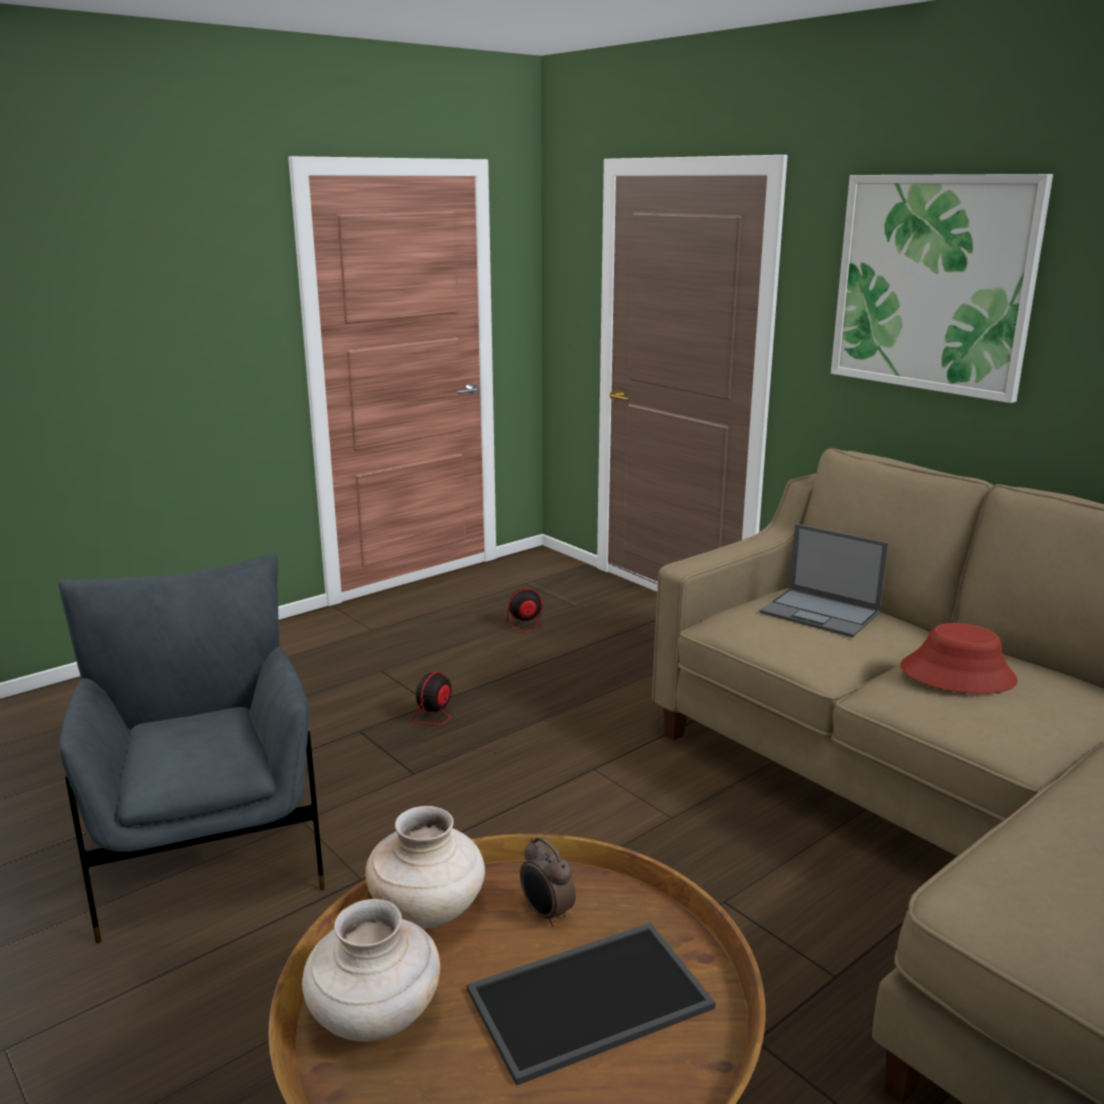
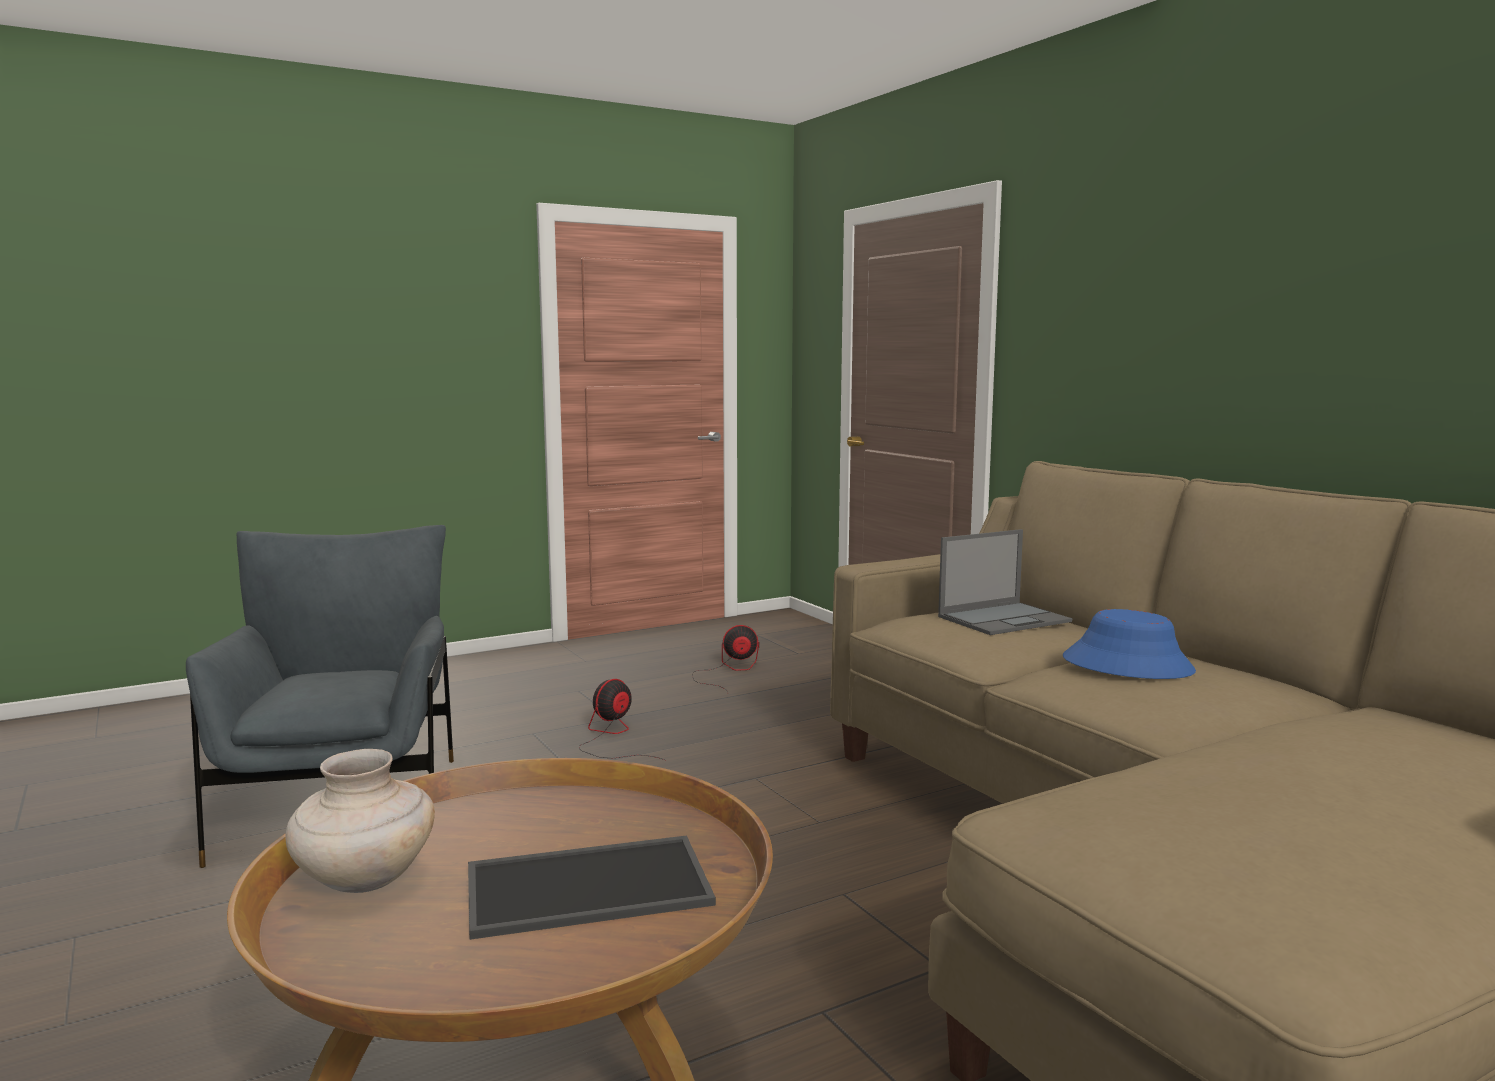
camera: 10 degrees right, 10 degrees down
(428, 912) = (469, 812): beige vase -> none
(546, 914) = (586, 824): alarm clock -> none
(821, 613) = (1005, 619): laptop -> laptop turned 75 degrees counterclockwise
(933, 284) = (1137, 286): picture -> none
(957, 674) = (1127, 665): red hat -> blue hat

